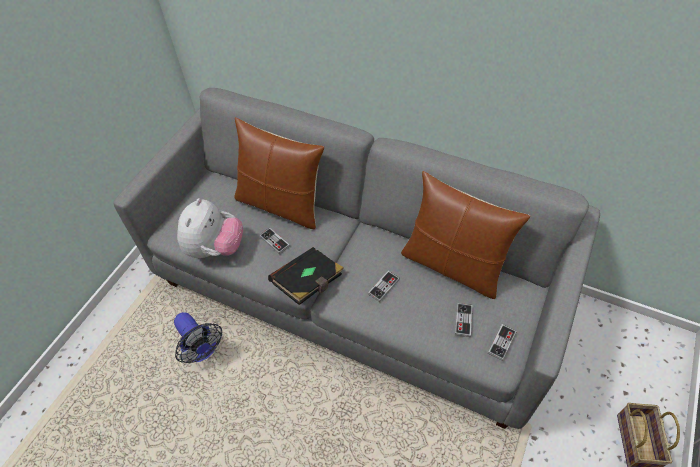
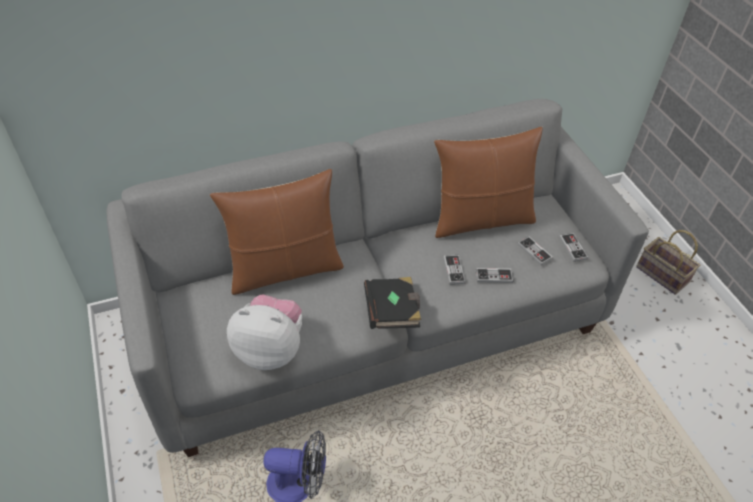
camera: 50 degrees left, 5 degrees down
(215, 248) = (270, 349): plush toy -> plush toy turned 45 degrees counterclockwise
(274, 241) = (320, 302): game controller -> game controller (494, 276)

